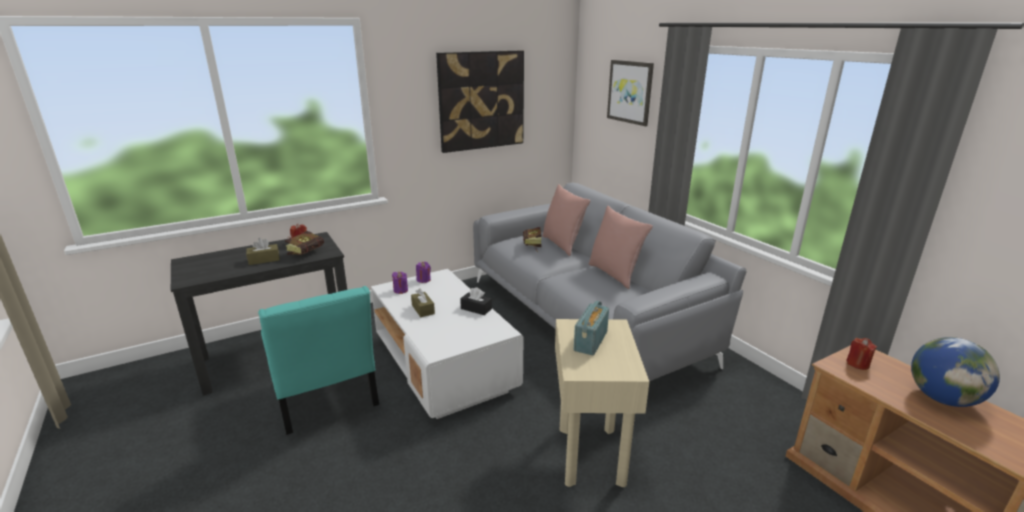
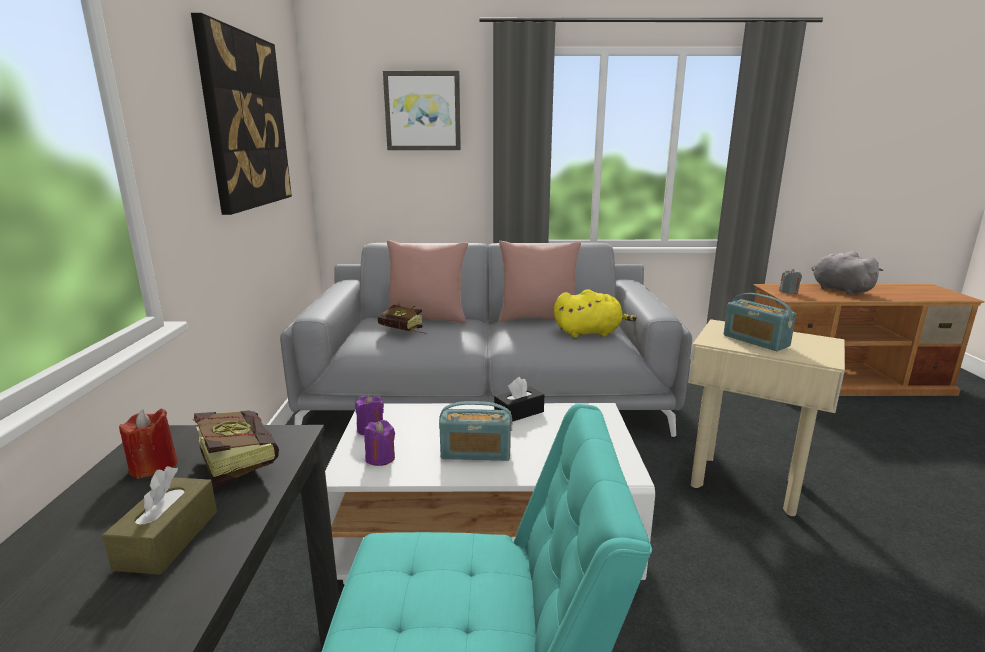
camera: 60 degrees left, 5 degrees down
(423, 309) = (476, 453): brown tissue box -> radio
(614, 297) = (590, 333): none -> yellow plush toy
(857, 364) = (788, 292): red candle -> grey candle
(942, 398) = (839, 289): globe -> grey plush toy

